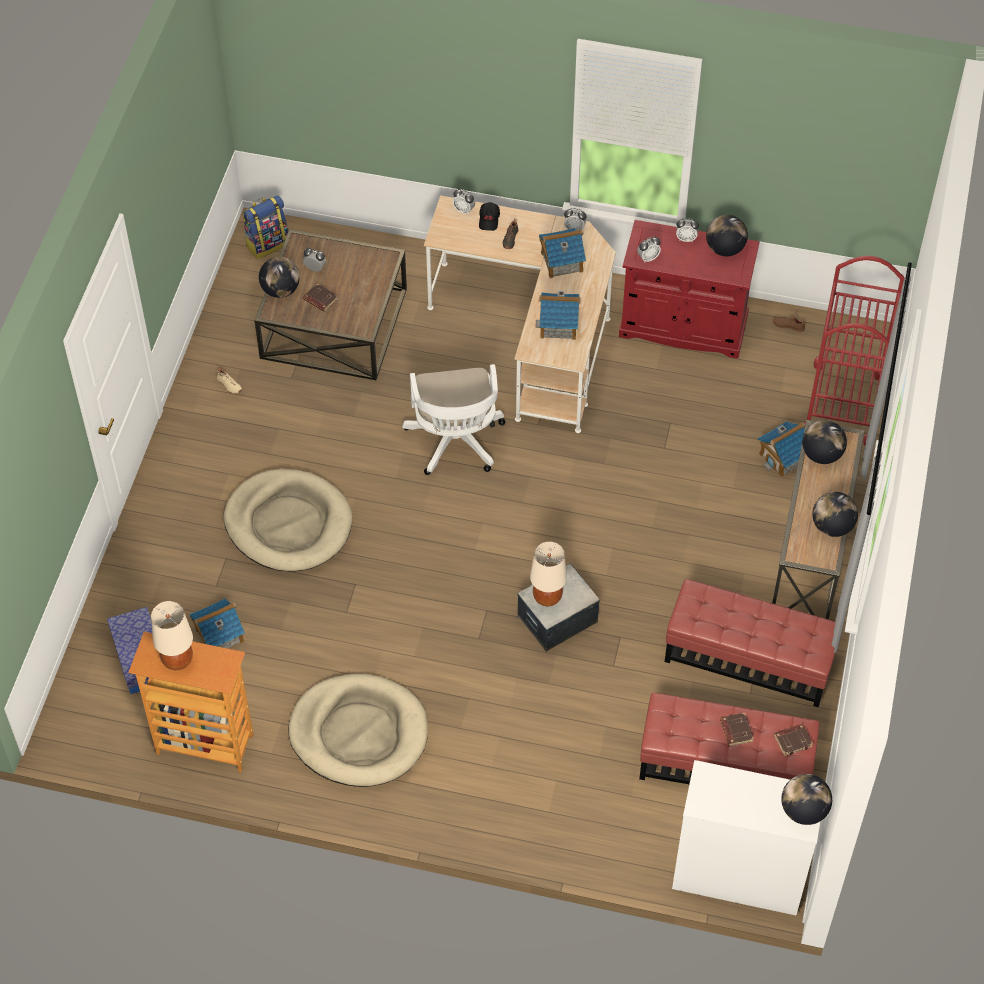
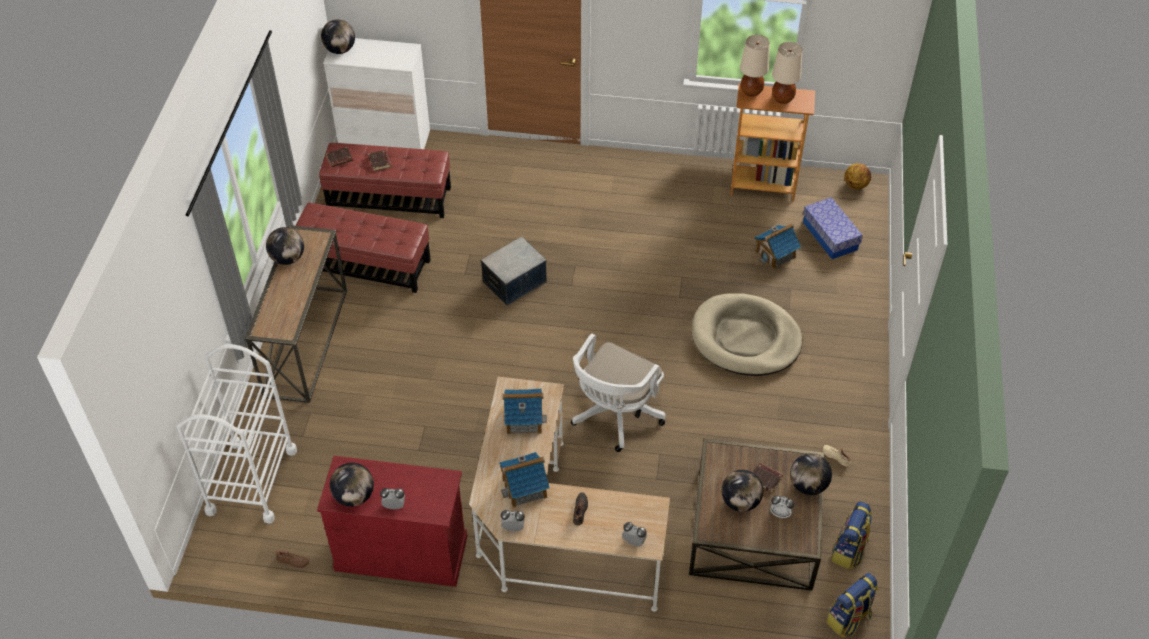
camera: 175 degrees right, 5 degrees down
(76, 738) = (856, 185): none -> basketball
(247, 298) = (849, 551): none -> backpack
(359, 733) = (654, 200): beige dog bed -> none
(456, 444) = (614, 416): white office chair -> white office chair turned 135 degrees counterclockwise
(489, 220) = (605, 532): black cap -> none
(547, 598) = (522, 257): beige table lamp -> beige table lamp (751, 91)
(648, 258) = (435, 480): alarm clock -> none
(783, 457) = (316, 425): toy house -> none
(821, 455) = (287, 315): globe -> globe (740, 502)
(843, 403) = (252, 481): red cart -> white cart

